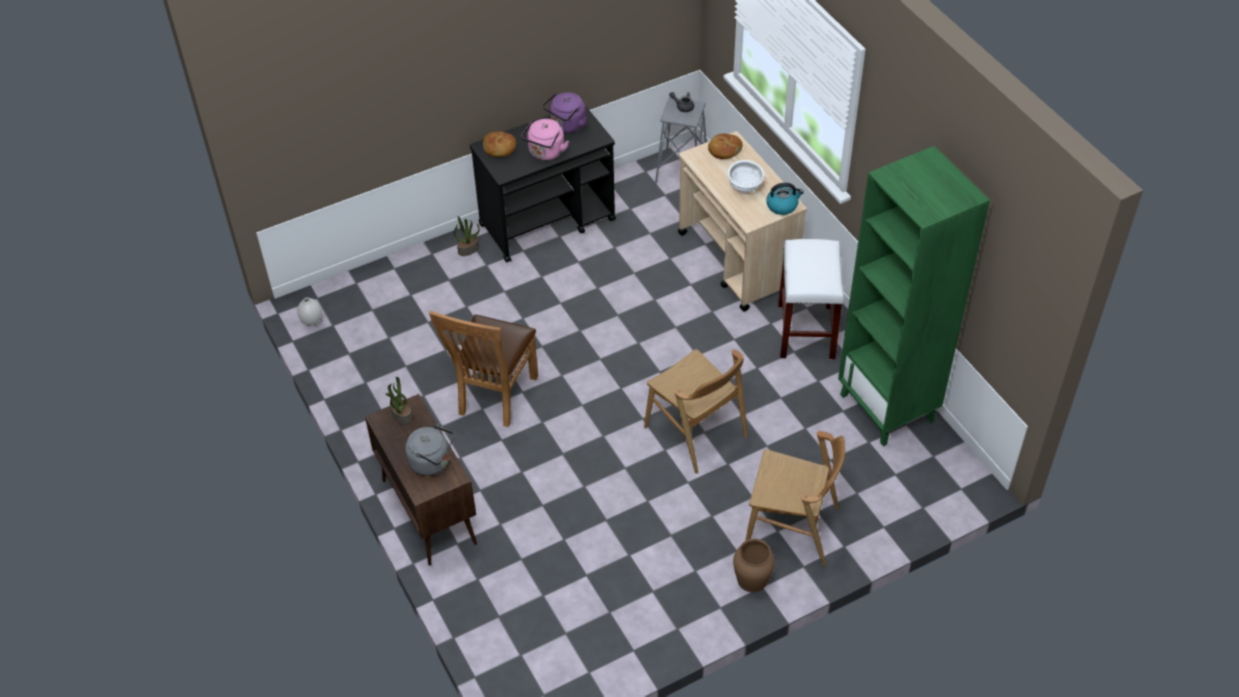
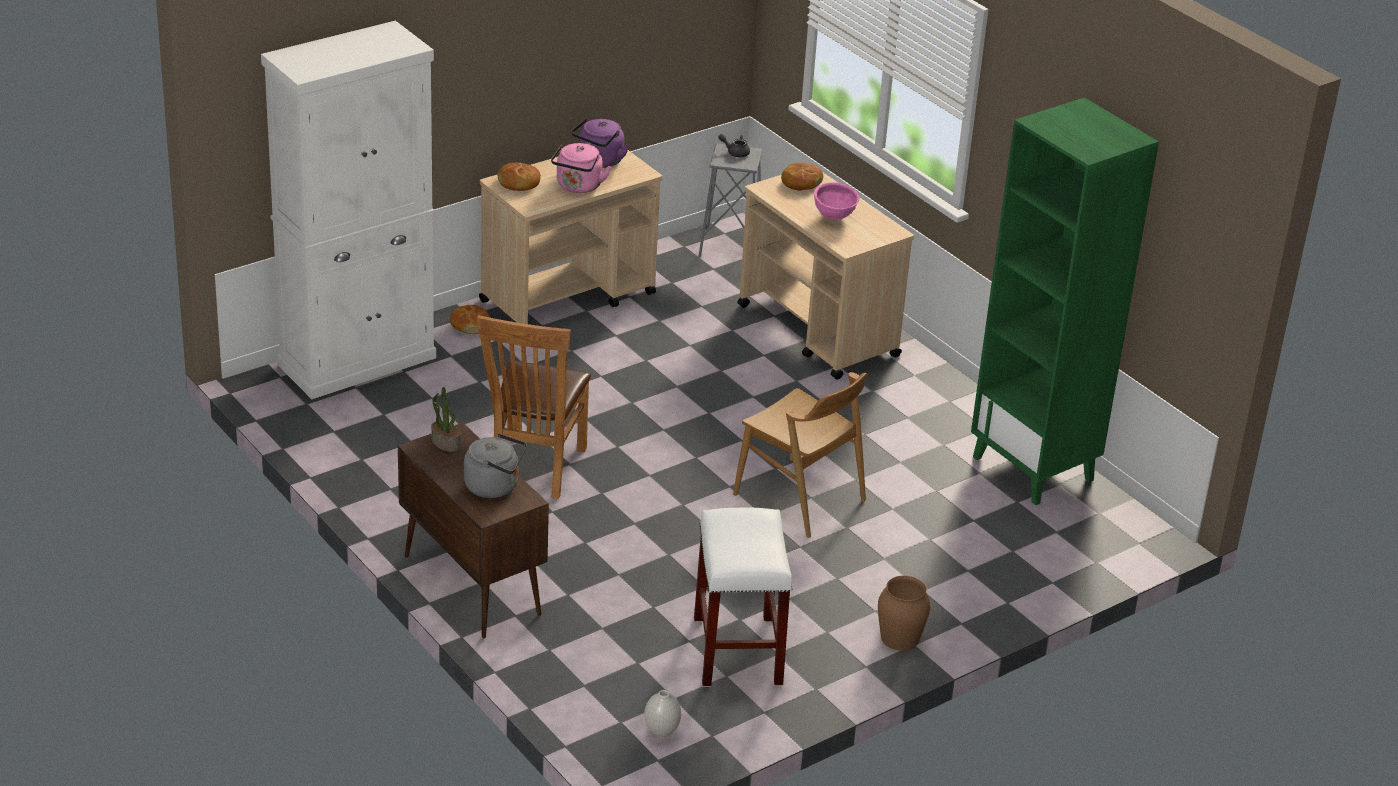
camera: 10 degrees left, 15 degrees down
(312, 321) = (277, 400): white vase -> white vase (661, 731)
(377, 284) = (358, 361): none -> white cabinet
(468, 249) = (470, 325): potted plant -> bread
(548, 222) = (569, 297): black cart -> beige cart
(744, 188) = (834, 218): white bowl -> pink bowl
(782, 206) = (883, 233): kettle -> none
(792, 528) = (939, 587): brown chair -> none
(806, 332) = (919, 398): white stool -> white stool (738, 652)

